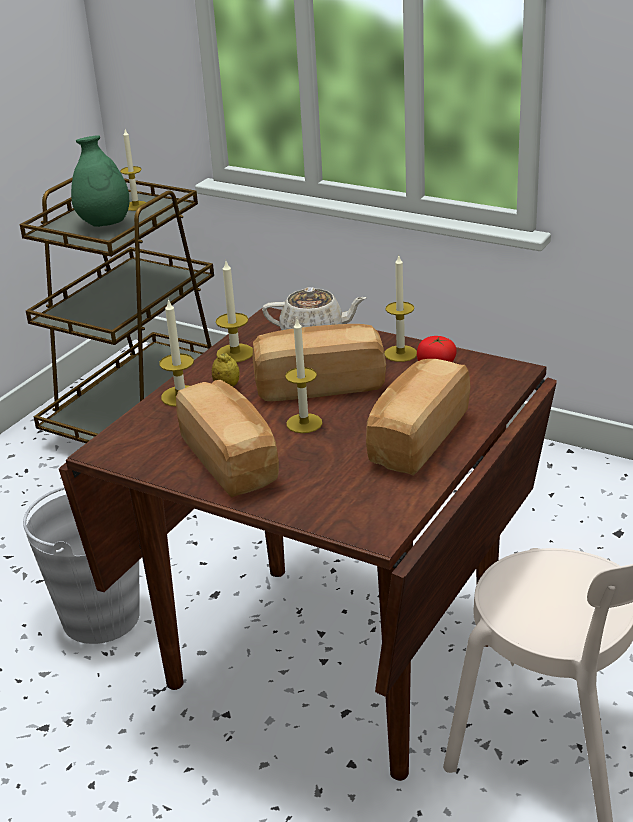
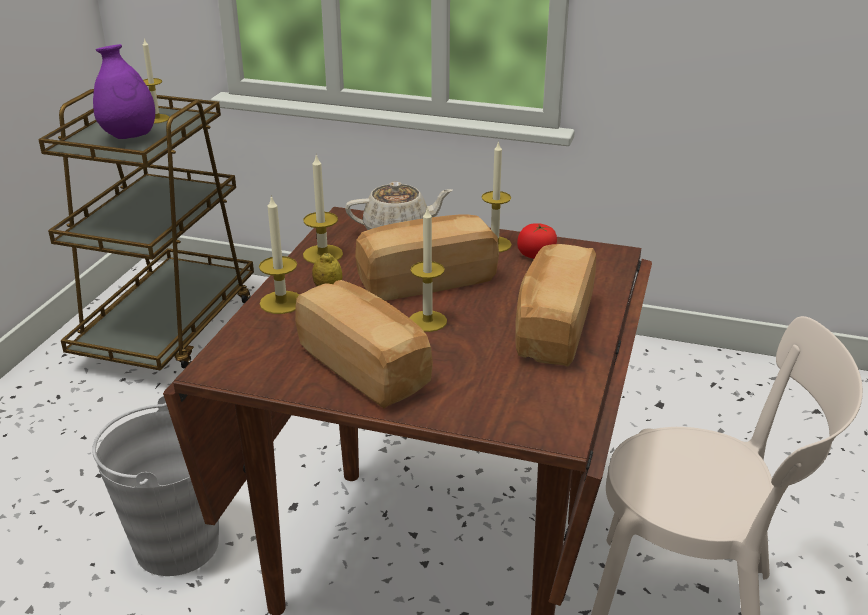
camera: 15 degrees left, 0 degrees up
(104, 224) = (129, 137): green vase -> purple vase

